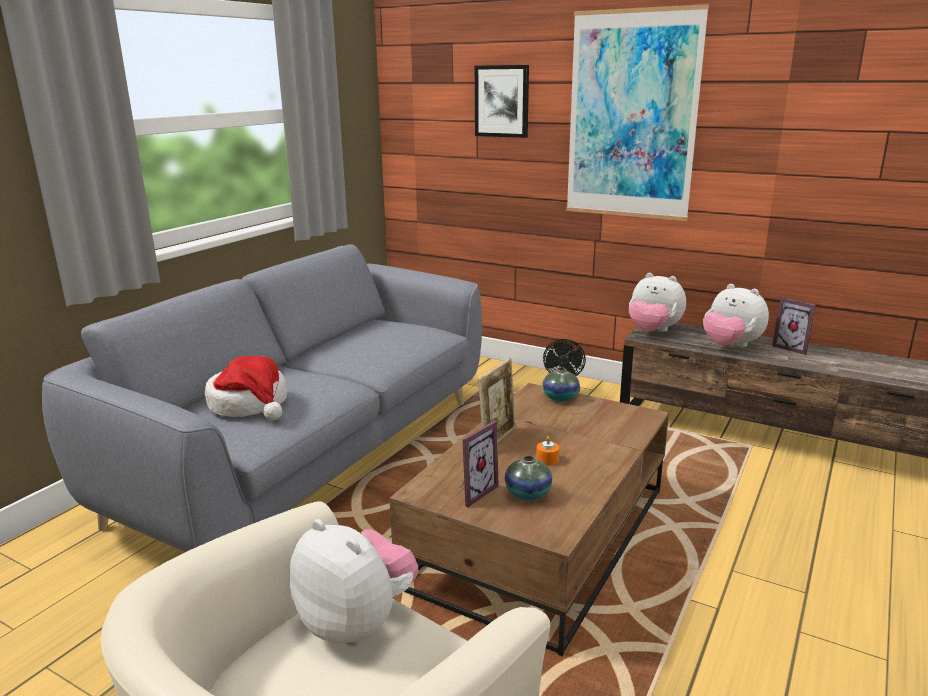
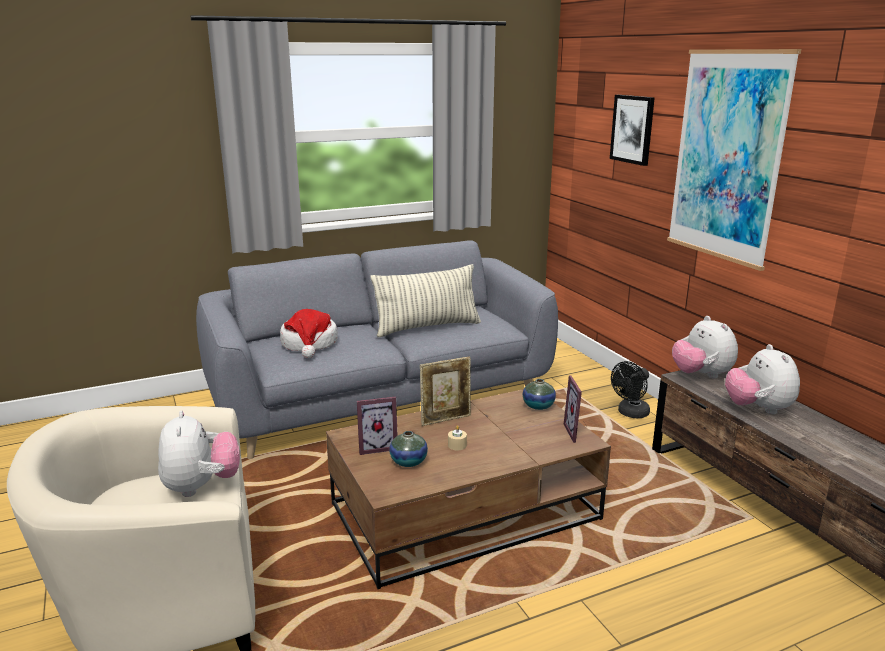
camera: 35 degrees right, 0 degrees up
(362, 351) = (427, 327): none -> pillow
(547, 460) = (457, 445): orange candle -> beige candle
(793, 348) = (826, 430): picture frame -> picture frame (578, 432)

